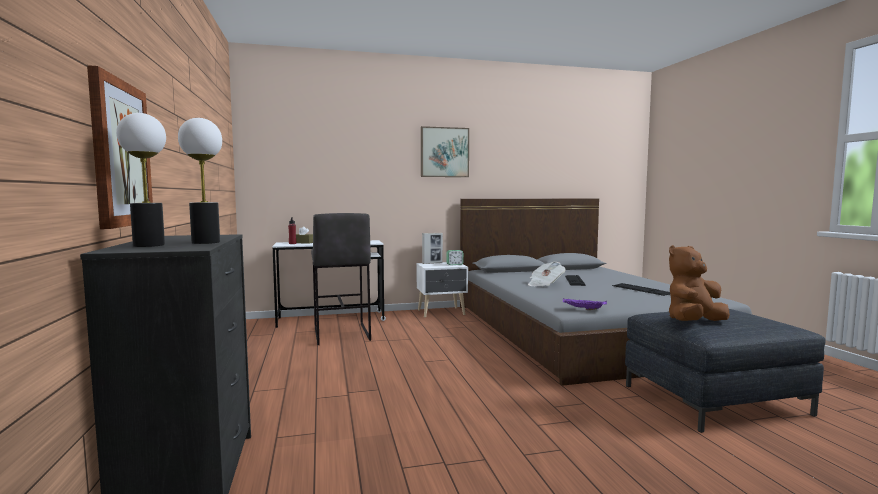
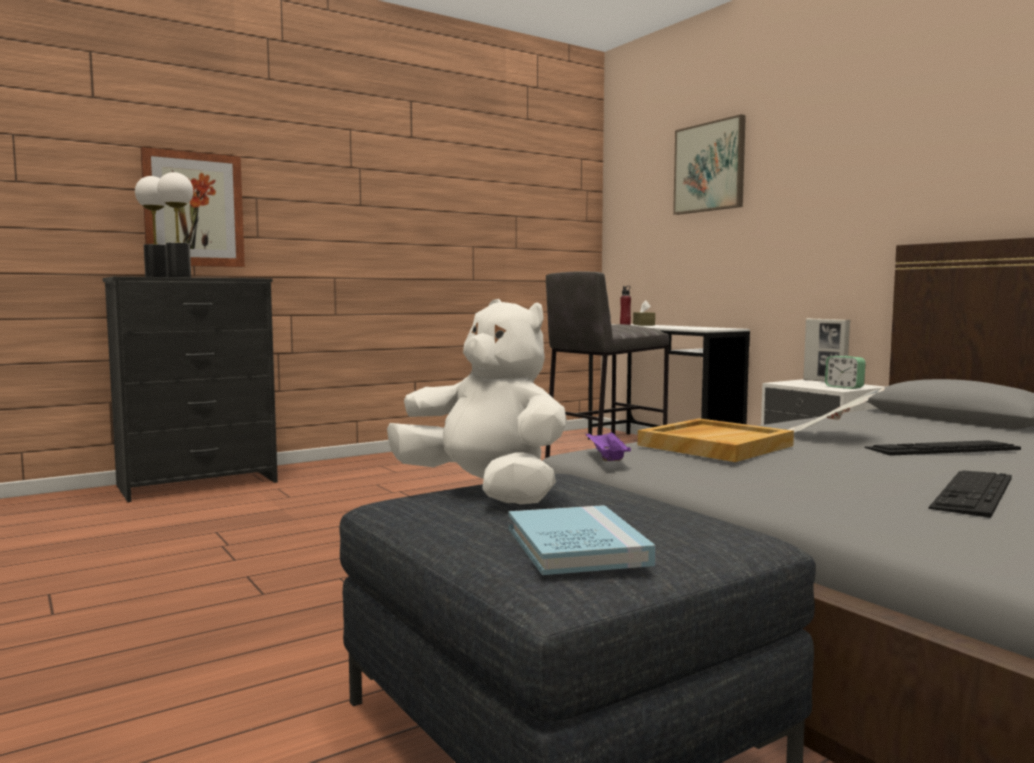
camera: 70 degrees right, 0 degrees up
(444, 152) = (876, 146): picture -> picture (709, 167)
(567, 295) = (714, 445): none -> beige tray
(693, 323) = (485, 492): brown plush toy -> white plush toy
(764, 321) = (576, 546): none -> blue book

